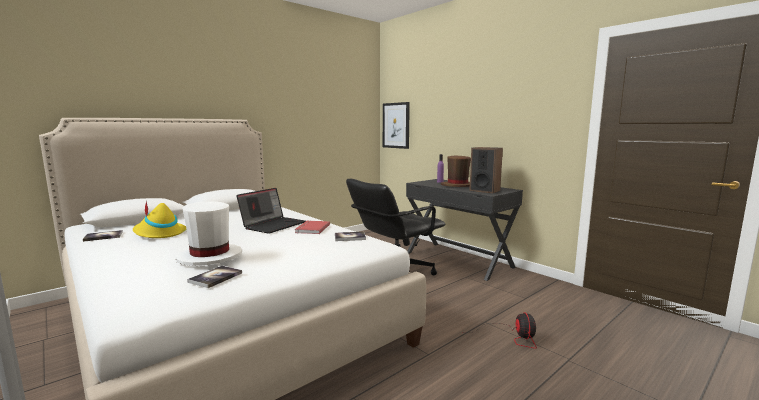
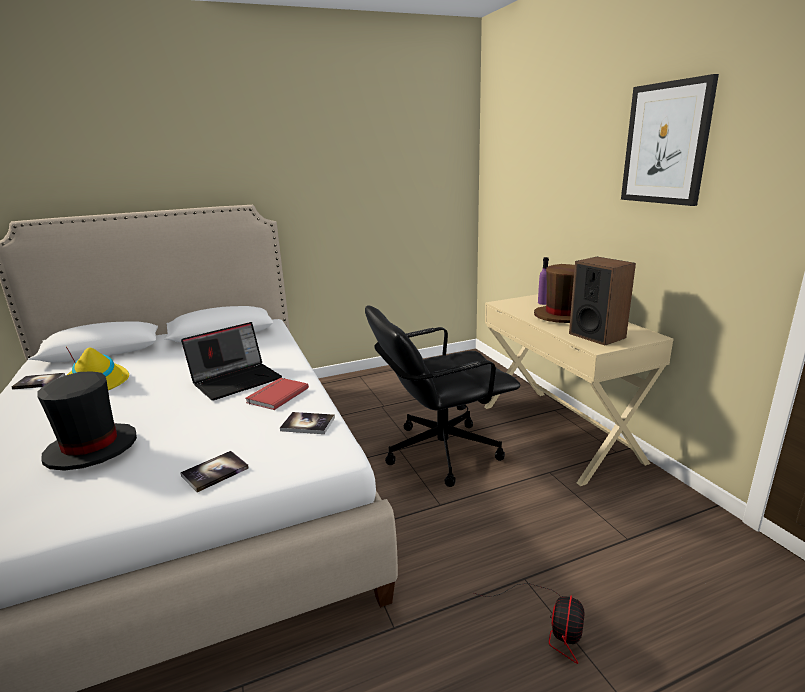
camera: 20 degrees right, 10 degrees up
(209, 257) = (91, 449): white hat -> black hat
(215, 277) = (56, 498): book -> book (215, 472)
(396, 125) = (498, 197): picture -> picture (666, 144)
(458, 259) = (559, 432): black desk -> beige desk

